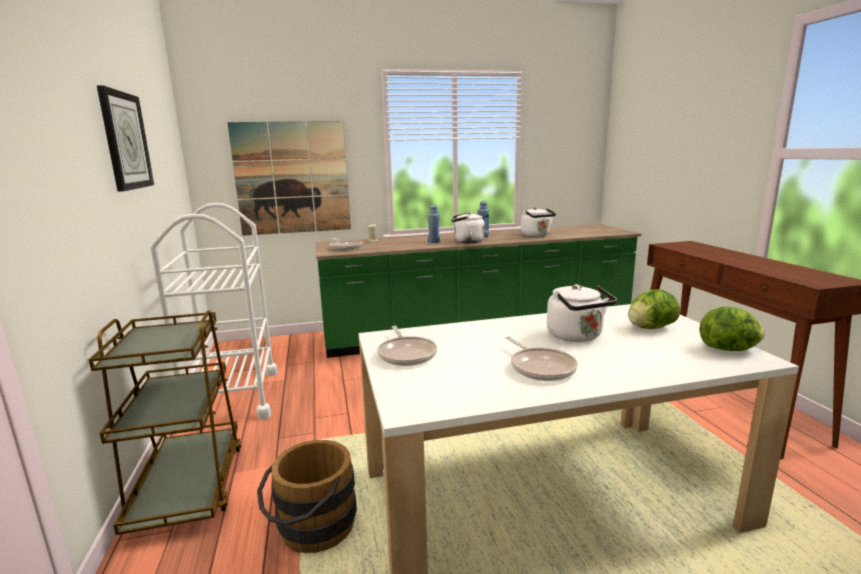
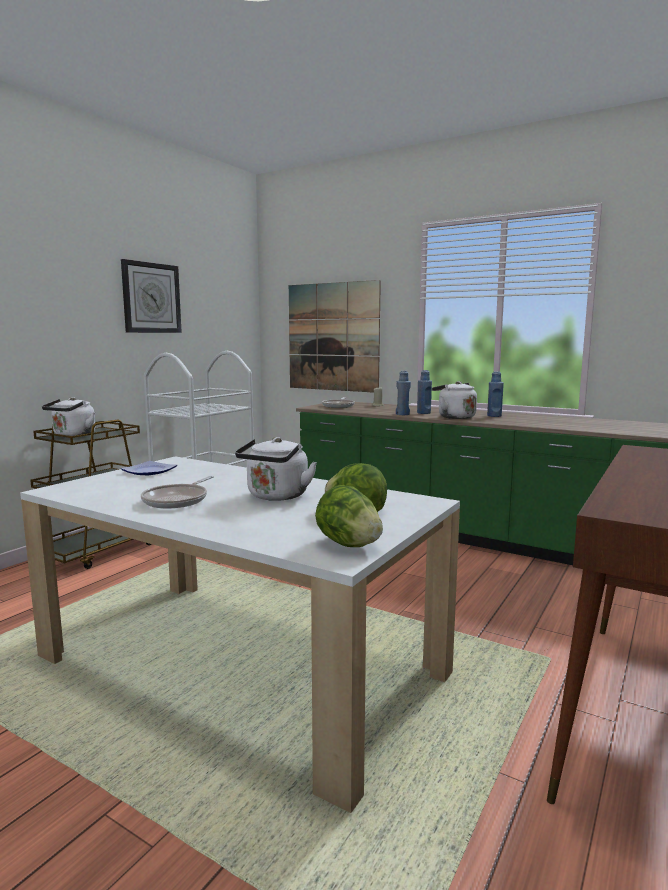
camera: 45 degrees right, 5 degrees down
(311, 530) = (95, 598): brown bucket -> none
(406, 354) = (150, 471): frying pan -> plate
(426, 246) = (402, 414): none -> blue bottle
(536, 235) = (557, 423): white kettle -> white kettle (73, 436)

